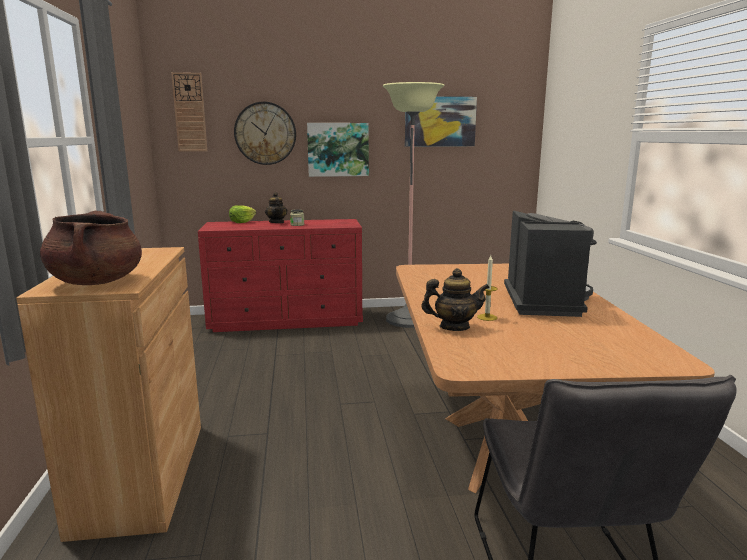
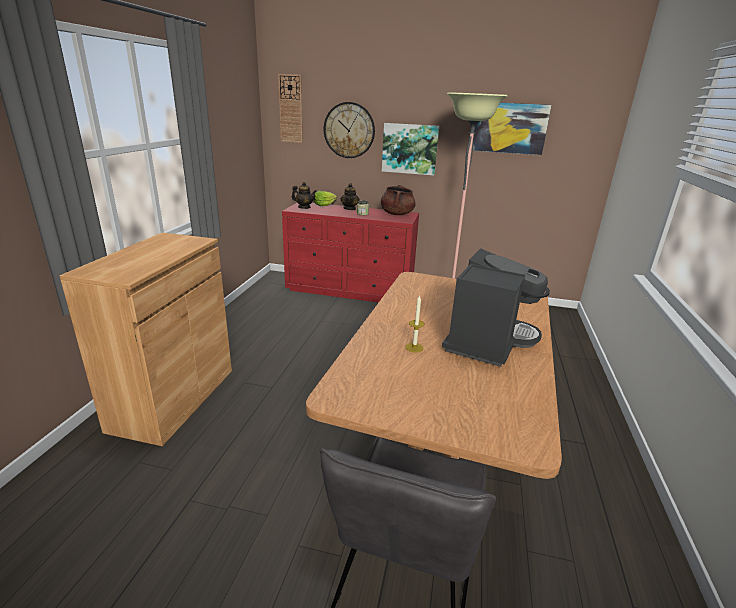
camera: 20 degrees right, 10 degrees up
(97, 282) = (118, 268): brown cooking pot -> brown cooking pot (397, 214)
(454, 327) = (374, 352): teapot -> teapot (304, 207)

